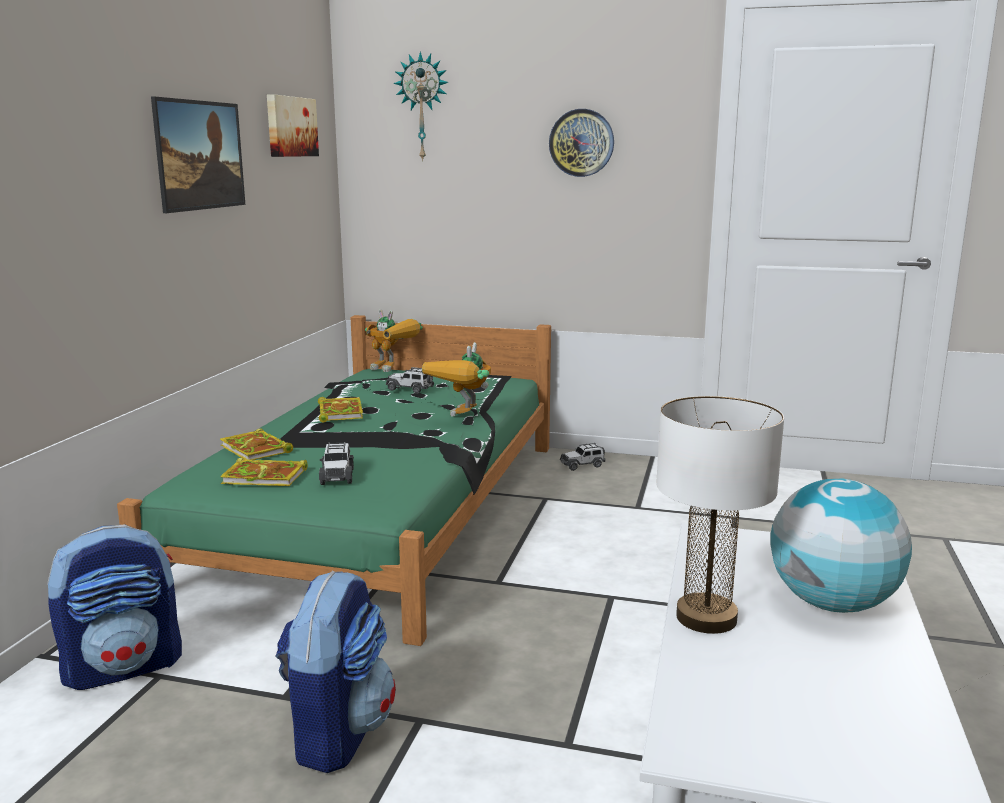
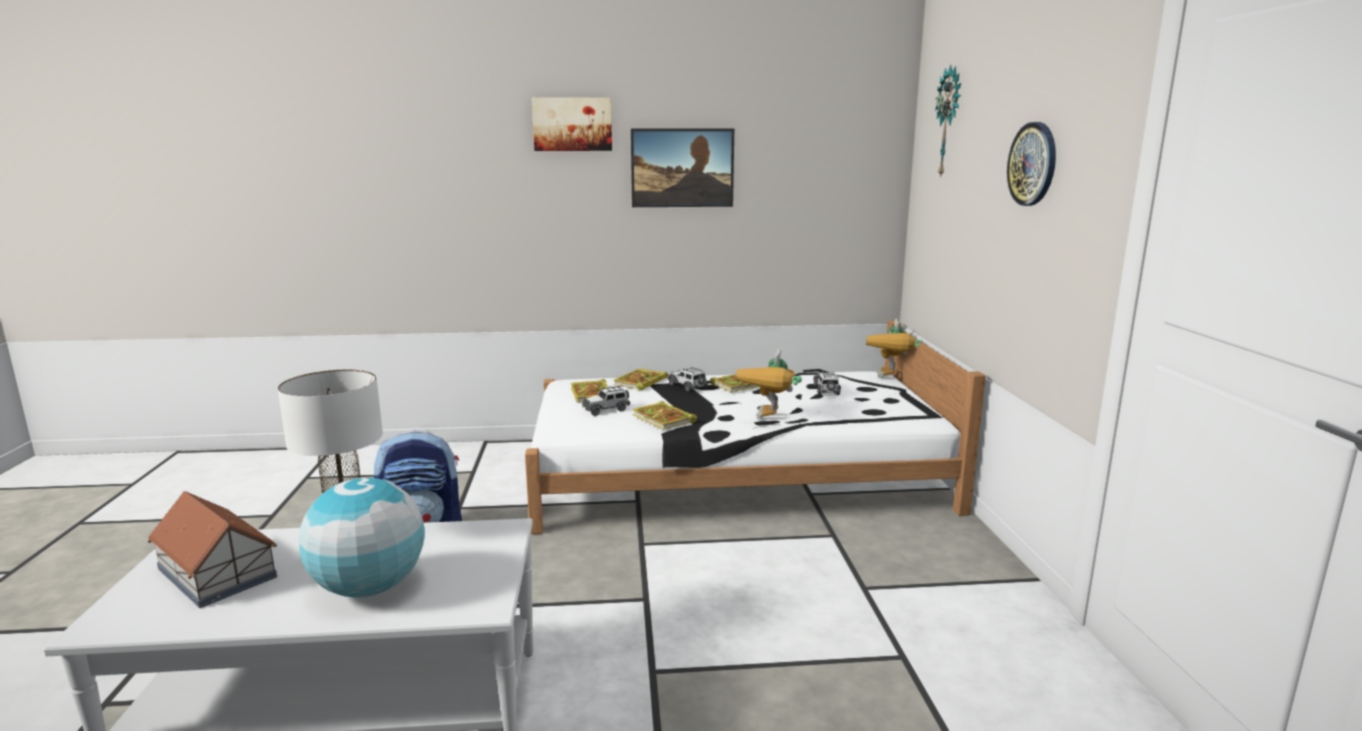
camera: 70 degrees right, 0 degrees up
(124, 667) = (479, 461): backpack -> none
(290, 127) = (820, 144): picture -> picture (572, 124)
(382, 510) = (736, 475): green bed -> white bed
(412, 453) = (664, 419): none -> book
(464, 417) = (771, 419): toy robot -> toy robot turned 75 degrees counterclockwise
(582, 465) = (947, 540): toy car -> toy car (688, 386)
(787, 707) = (217, 572): none -> toy house

